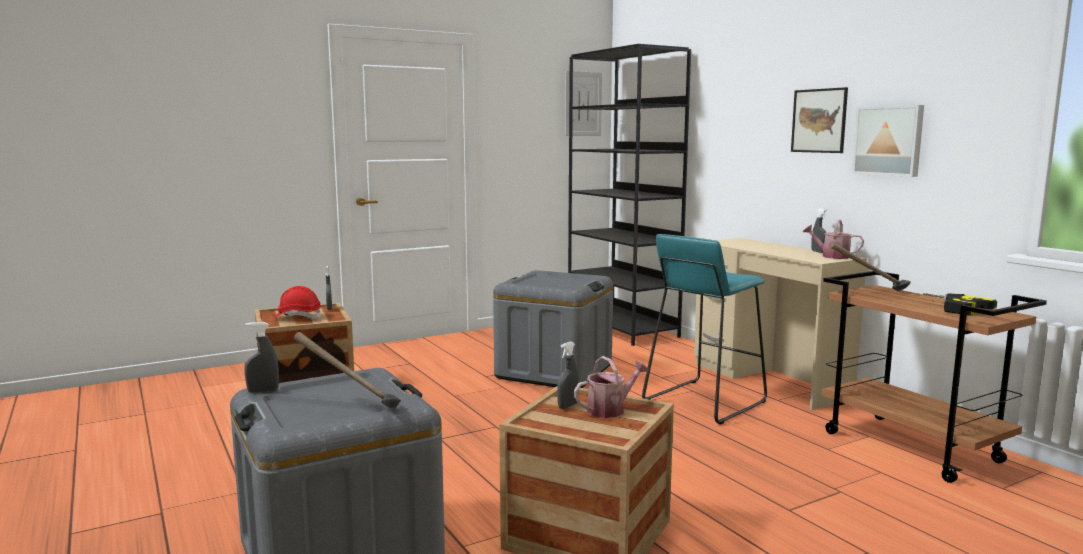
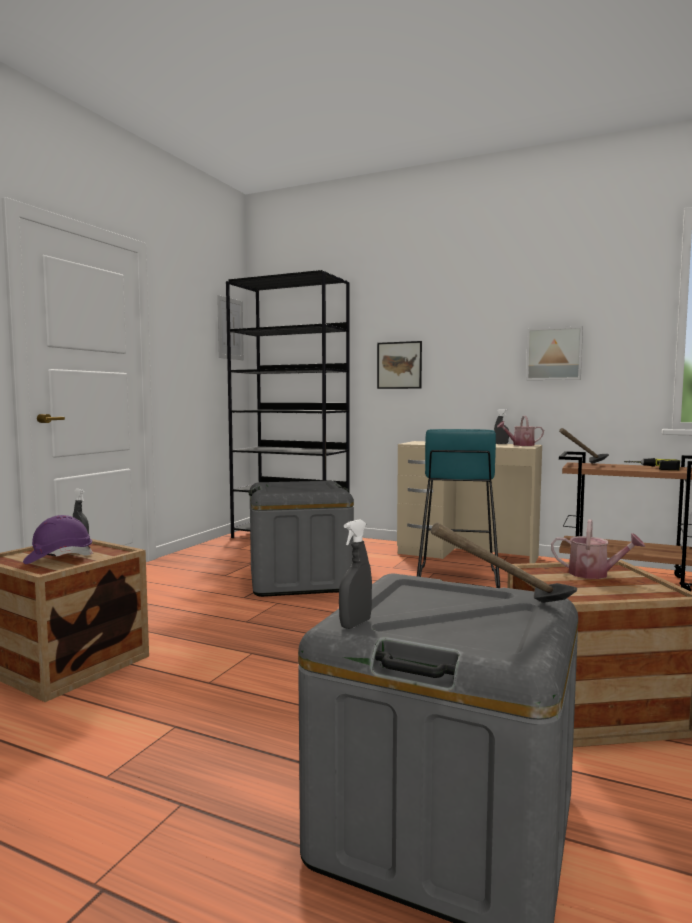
camera: 35 degrees left, 5 degrees down
(297, 317) = (58, 558): red hard hat -> purple hard hat
(567, 406) = (561, 579): grey spray bottle -> none
(610, 409) = (594, 574): watering can -> watering can turned 90 degrees clockwise
(819, 120) = (488, 340): picture -> picture (399, 365)

